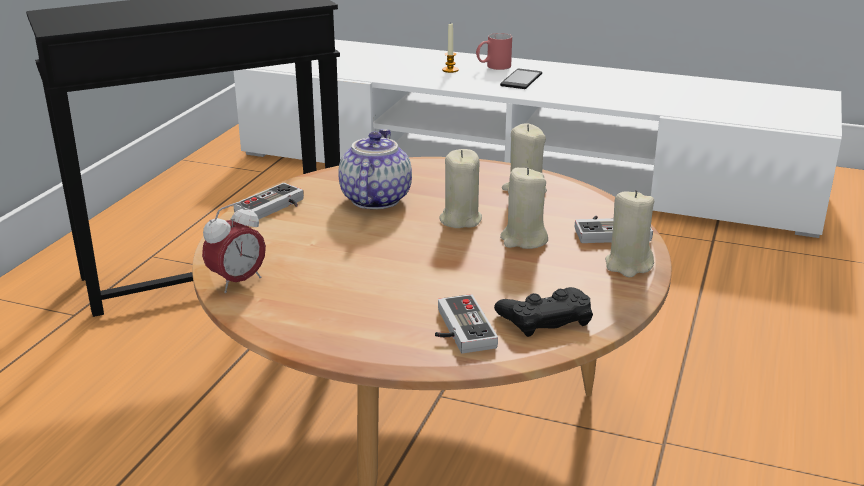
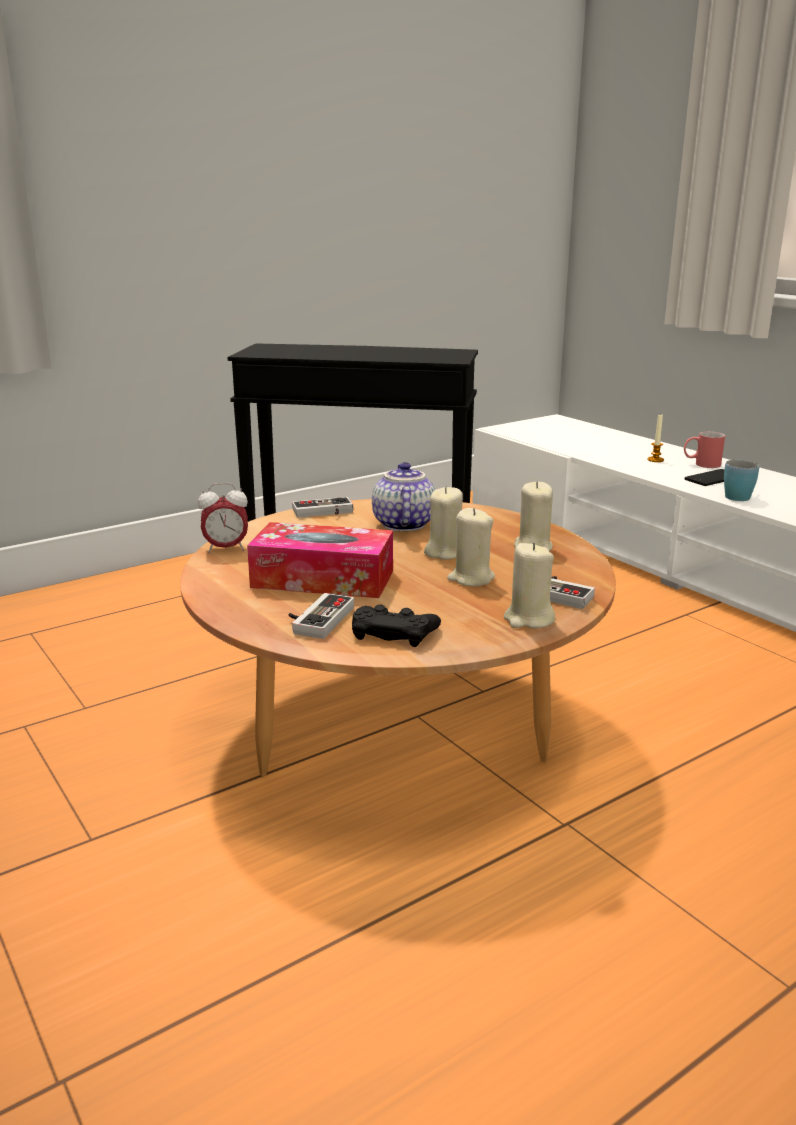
camera: 35 degrees right, 5 degrees down
(374, 199) = (402, 524): teapot -> teapot turned 45 degrees counterclockwise
(394, 284) = (323, 579): none -> tissue box
(562, 93) = (739, 495): none -> blue mug

